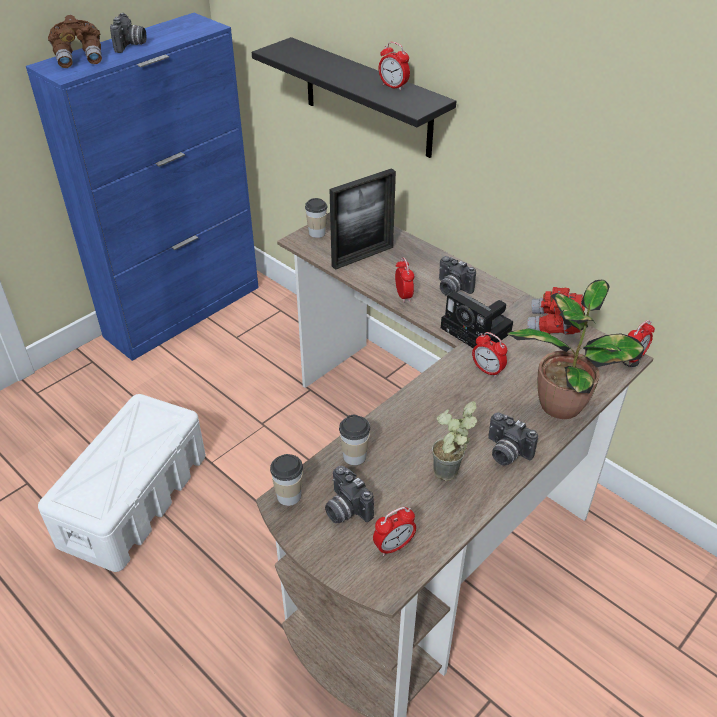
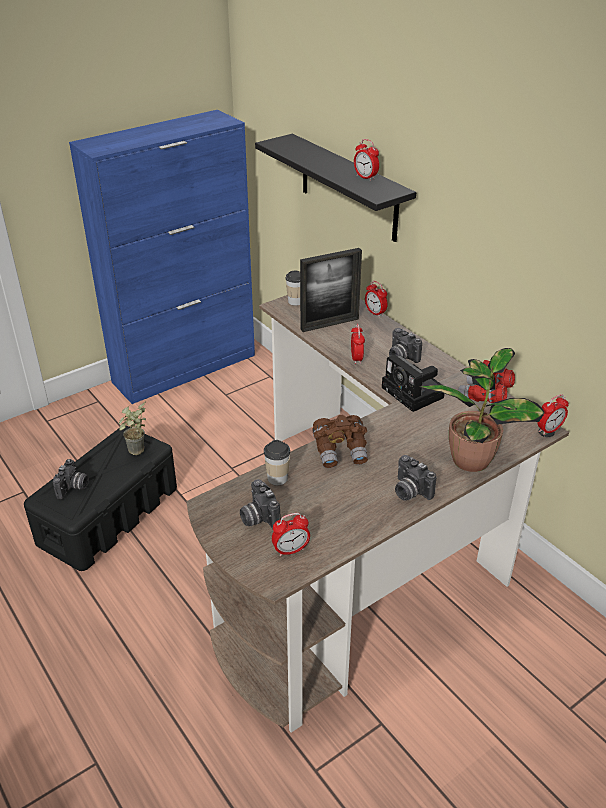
camera: 10 degrees right, 5 degrees down
(80, 58) = (113, 139): brown binoculars -> brown binoculars (341, 451)
(131, 45) = (157, 132): camera -> camera (73, 488)
(135, 498) = (109, 515): white storage box -> black storage box
(289, 496) = (214, 501): cup -> none
(449, 478) = (353, 505): potted plant -> potted plant (136, 453)
(487, 370) = (413, 425): alarm clock -> alarm clock (375, 313)

